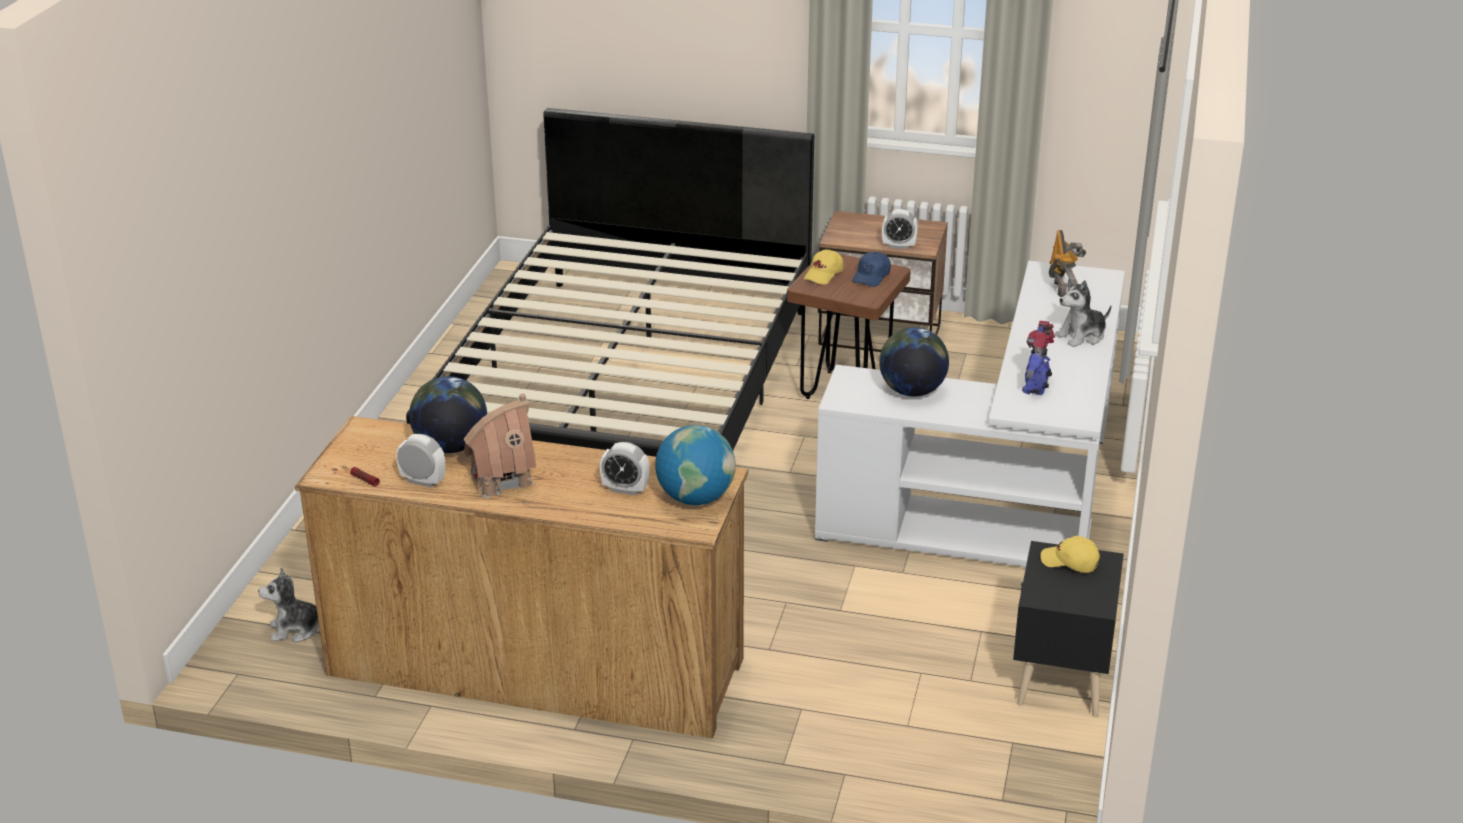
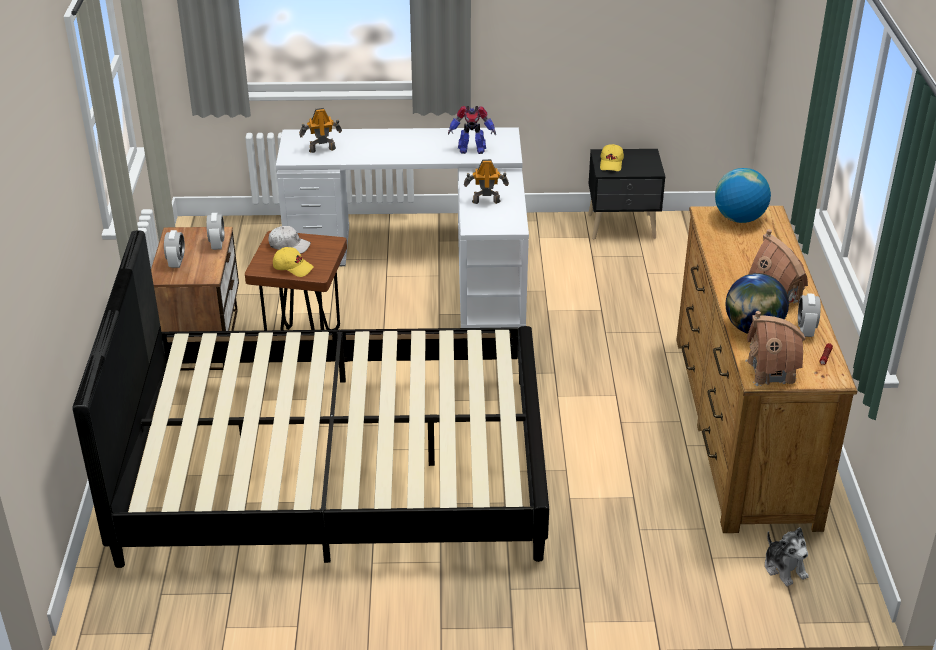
camera: 105 degrees left, 5 degrees up
(368, 438) = (770, 372): none -> toy house
(625, 489) = (749, 245): alarm clock -> alarm clock (176, 262)
(871, 276) = (289, 245): blue cap -> white cap
(912, 391) = (485, 201): globe -> toy robot
(1082, 336) = (392, 138): plush toy -> none

